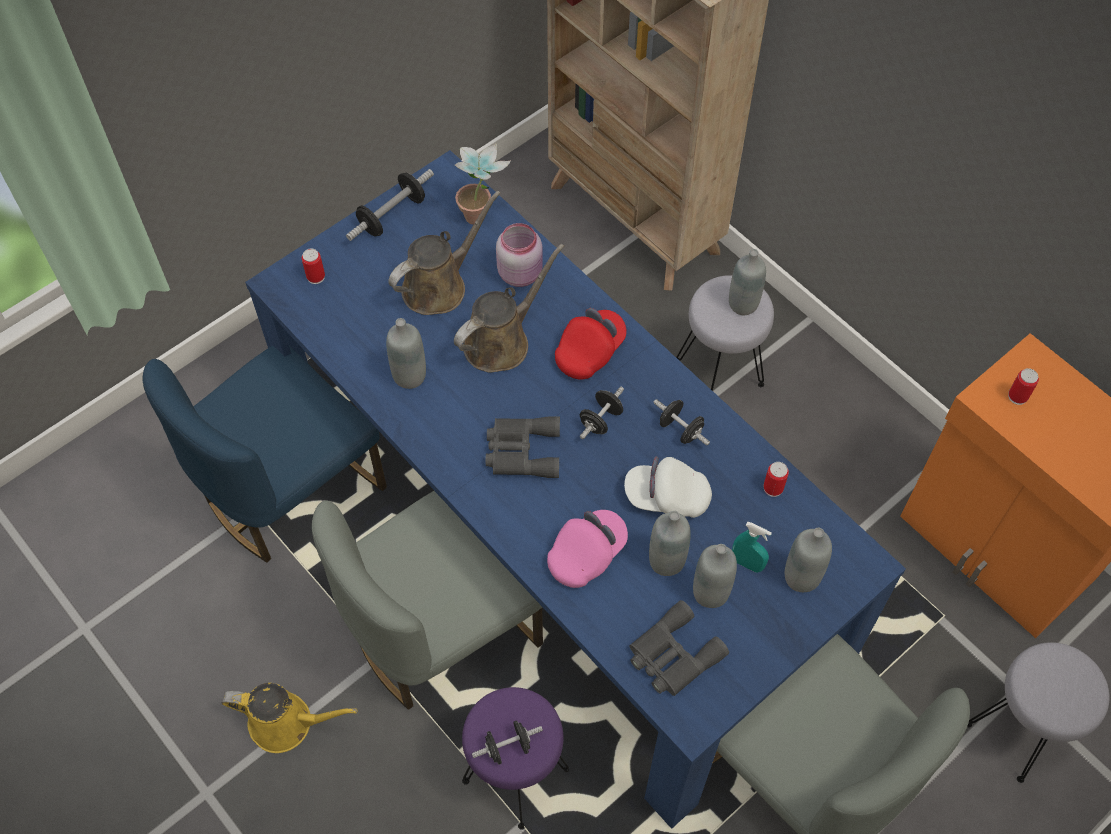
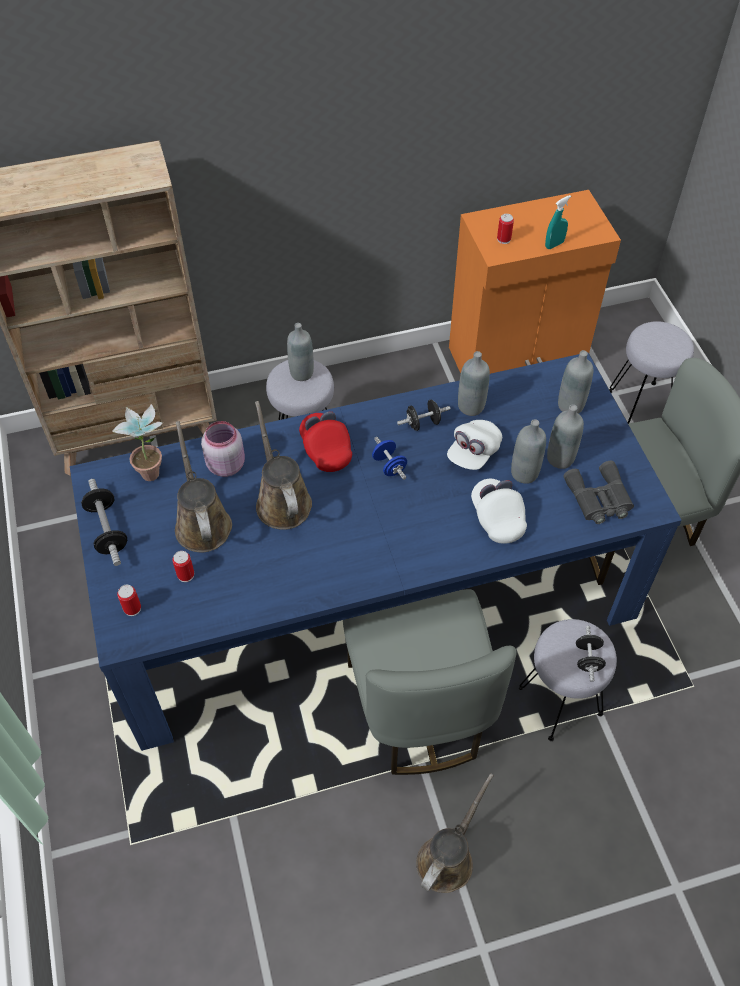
camera: 65 degrees left, 5 degrees down
(287, 723) = (448, 858): yellow watering can -> brown watering can
(289, 488) = (230, 779): blue chair -> none
(409, 376) = (276, 574): grey bottle -> grey bottle (471, 406)
(515, 774) = (558, 702): purple stool -> grey stool
(521, 451) = (388, 525): grey binoculars -> none
(587, 554) = (497, 517): pink cap -> white cap
(601, 420) = (389, 466): black dumbbell -> blue dumbbell
(747, 563) = (547, 430): turquoise spray bottle -> turquoise spray bottle (554, 244)
(773, 488) = (496, 392): can -> can (186, 575)

